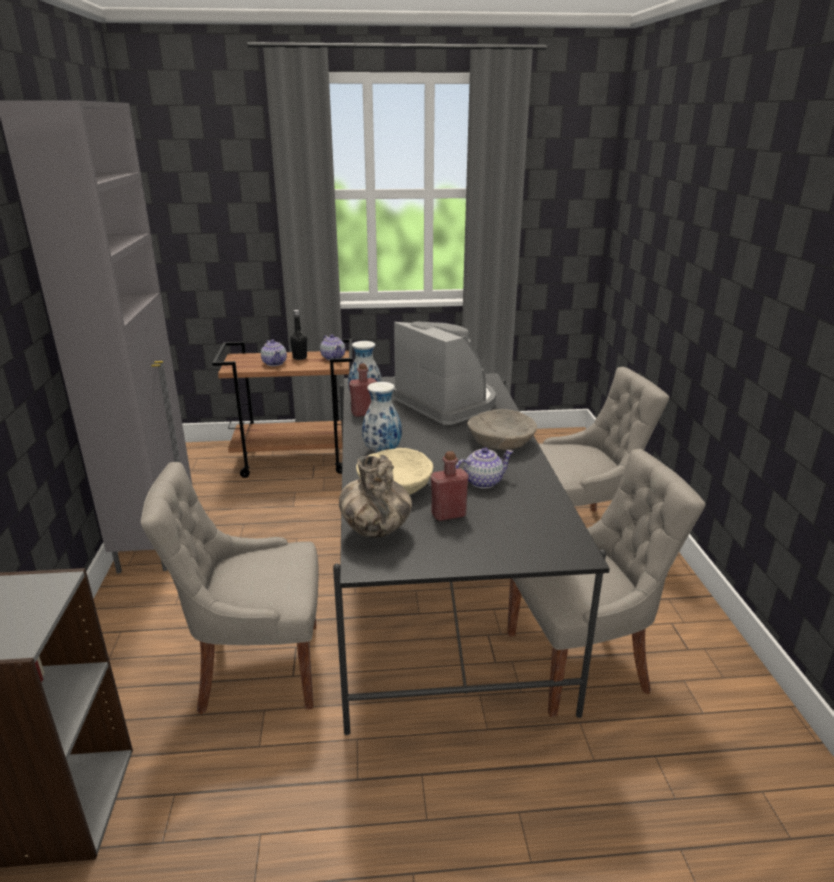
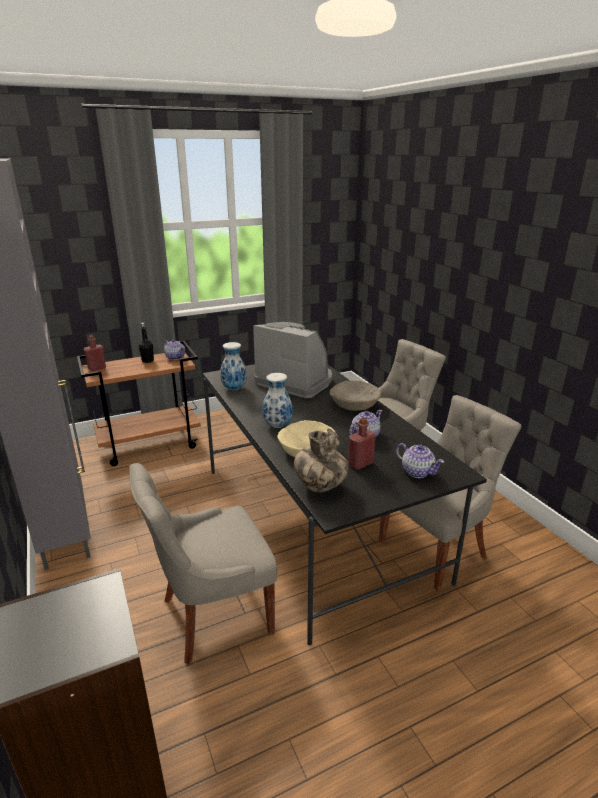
camera: 20 degrees left, 0 degrees up
(274, 363) = (130, 368): teapot -> teapot (417, 471)
(364, 413) = (241, 398): red bottle -> red bottle (97, 368)

